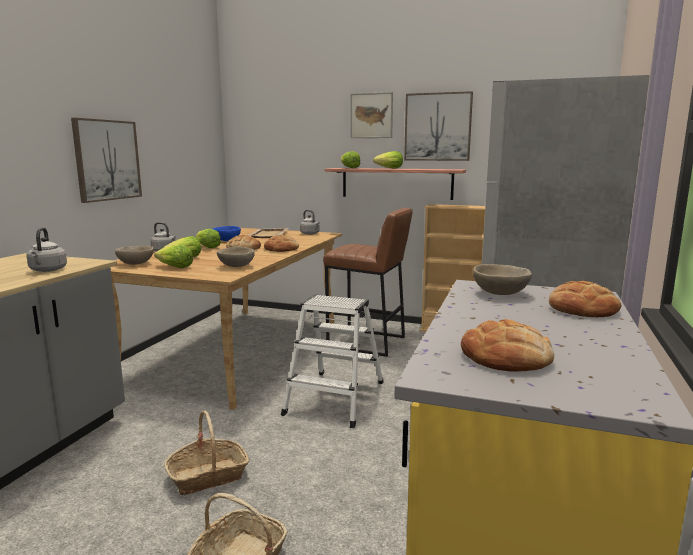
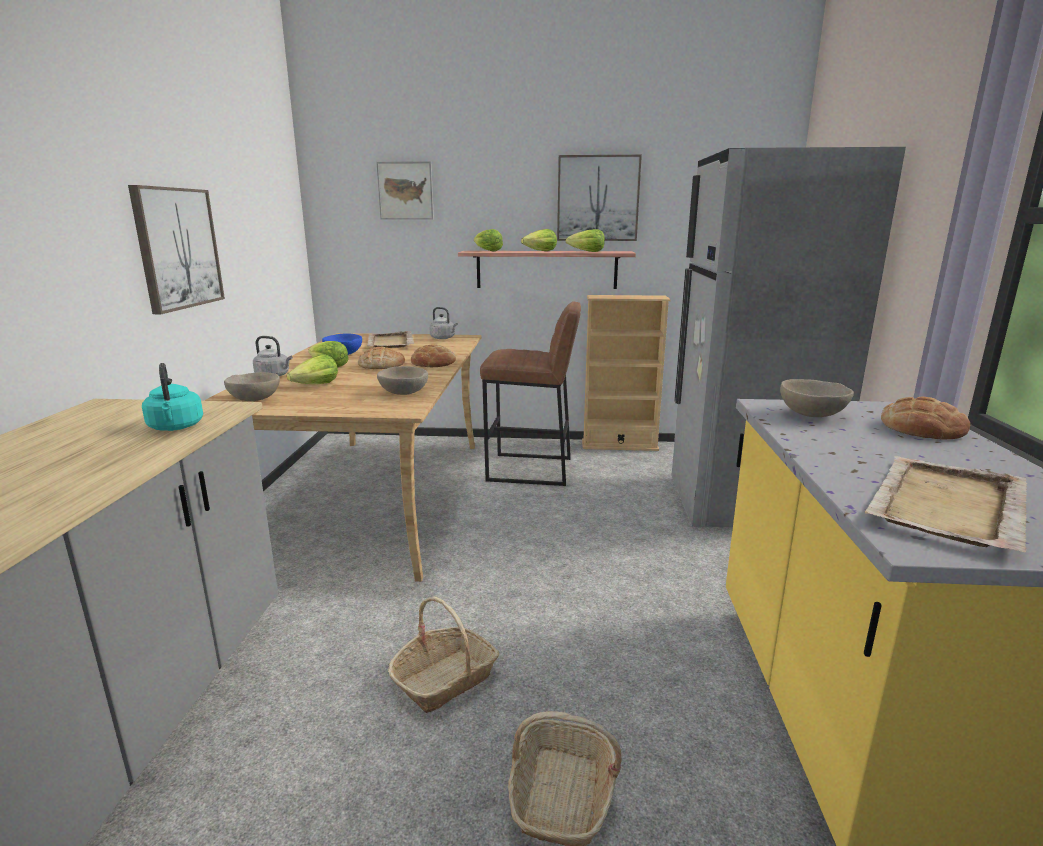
camera: 15 degrees left, 5 degrees up
(47, 270) = (176, 427): grey kettle -> turquoise kettle
(174, 267) = (318, 401): lettuce -> lettuce (586, 252)
(335, 397) = (538, 546): white step ladder -> none
(371, 115) = (512, 182): picture -> picture (405, 191)
(506, 357) = (946, 505): bread -> beige tray

